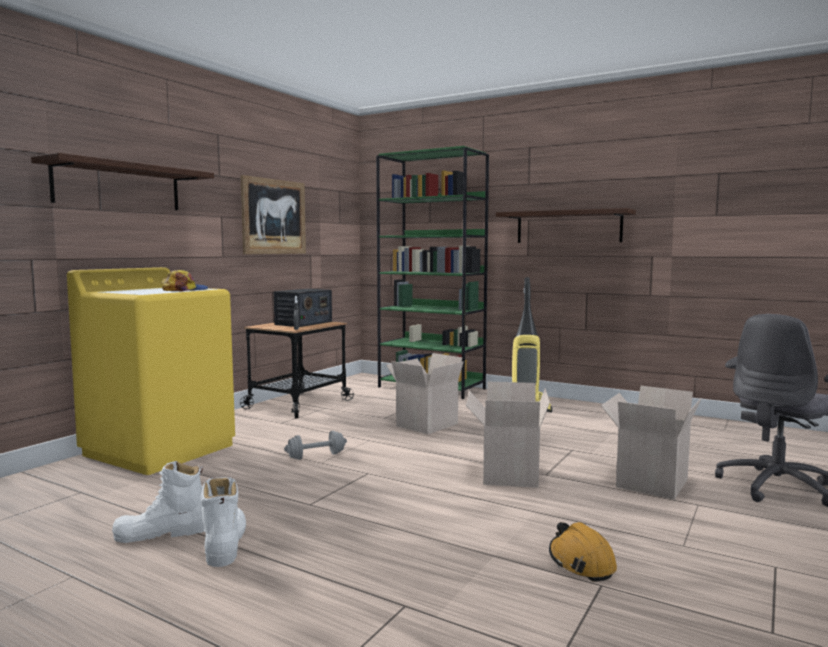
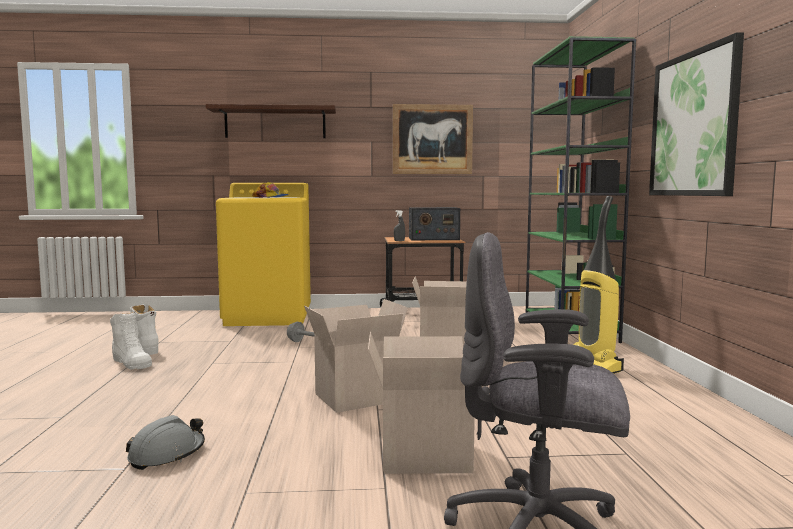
camera: 55 degrees right, 0 degrees up
(225, 543) = (131, 362): white boot -> white boot turned 90 degrees clockwise
(568, 227) = (693, 124): shelf -> picture
(581, 563) = (167, 454): orange hard hat -> grey hard hat

